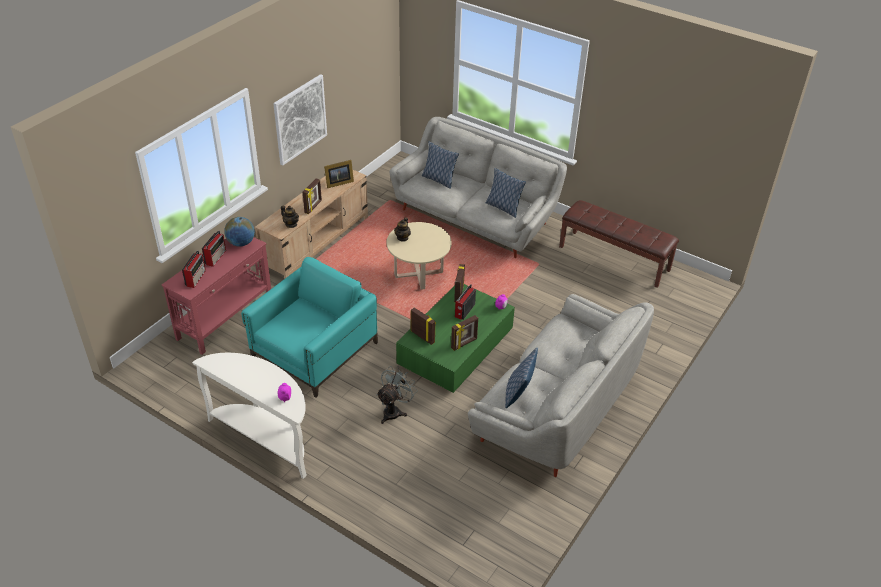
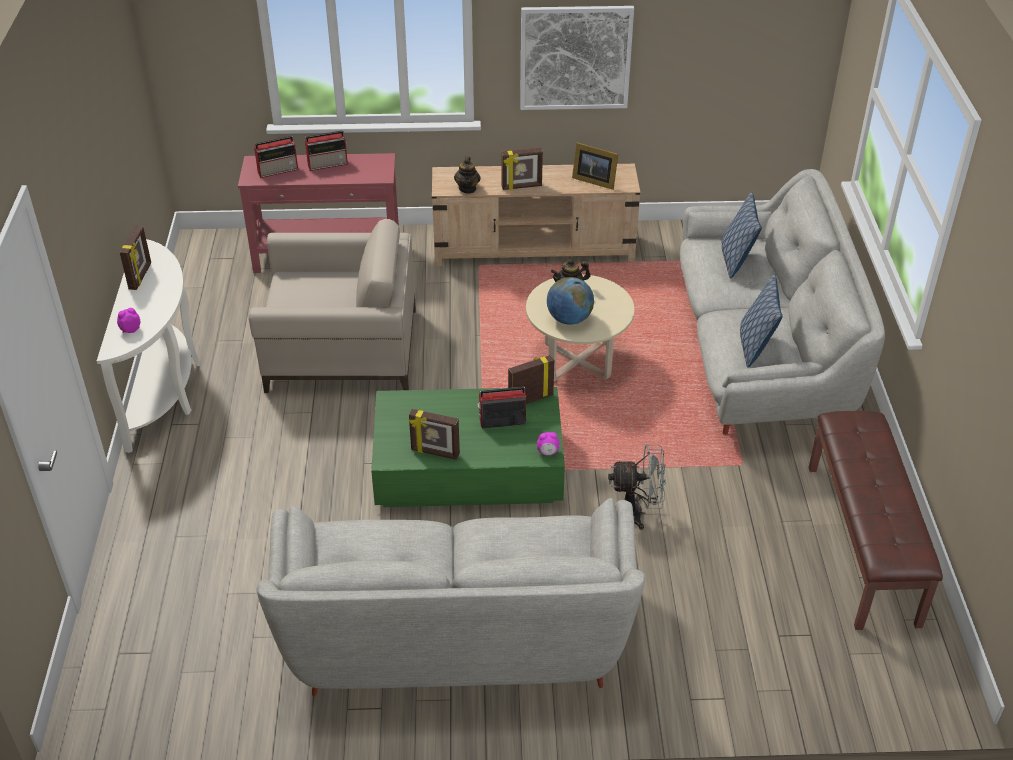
camera: 55 degrees right, 0 degrees up
(241, 243) = (372, 167): globe -> globe (569, 319)
(314, 351) = (341, 350): turquoise armchair -> beige armchair
(394, 411) = (301, 470): grey fan -> grey fan (636, 513)
(423, 336) = (410, 408): picture frame -> picture frame (141, 276)
(518, 393) = (370, 547): pillow -> none

